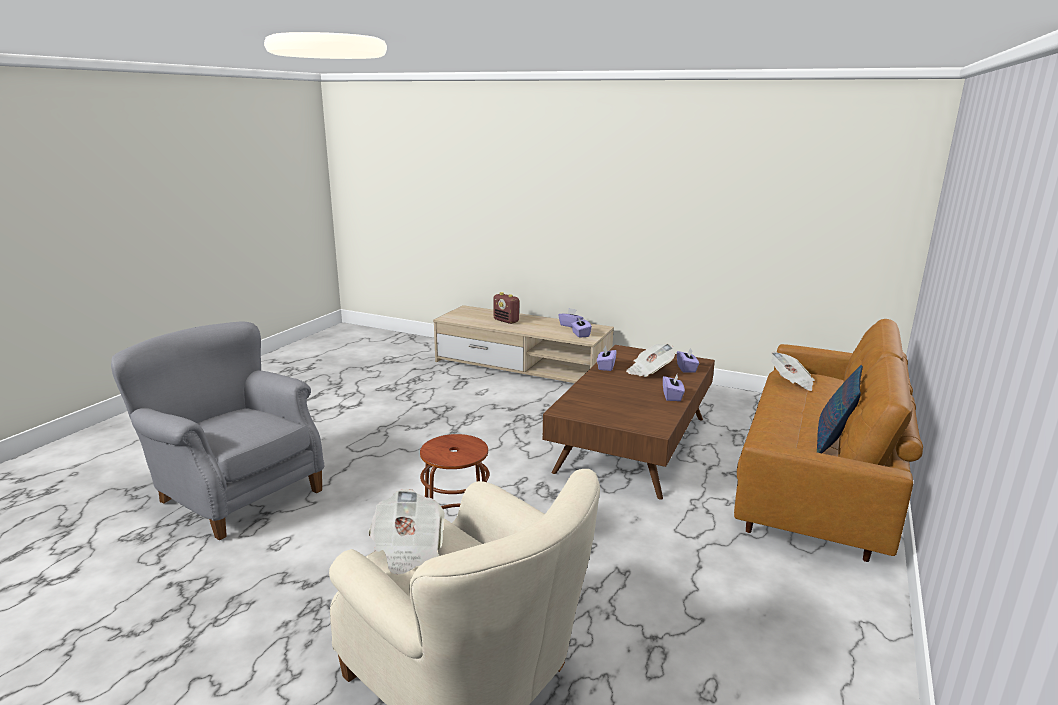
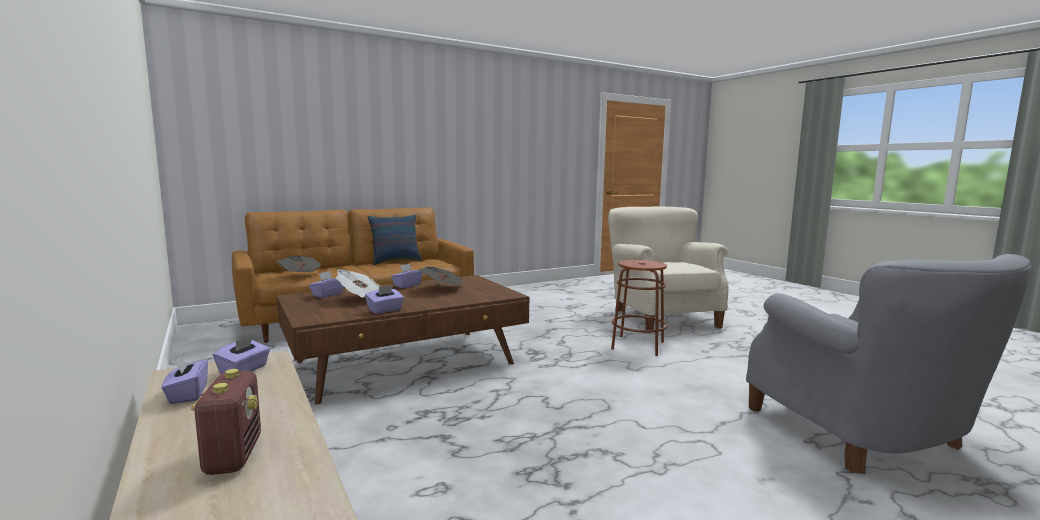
camera: 145 degrees left, 10 degrees down
(408, 549) = (687, 265): newspaper -> newspaper (443, 289)

